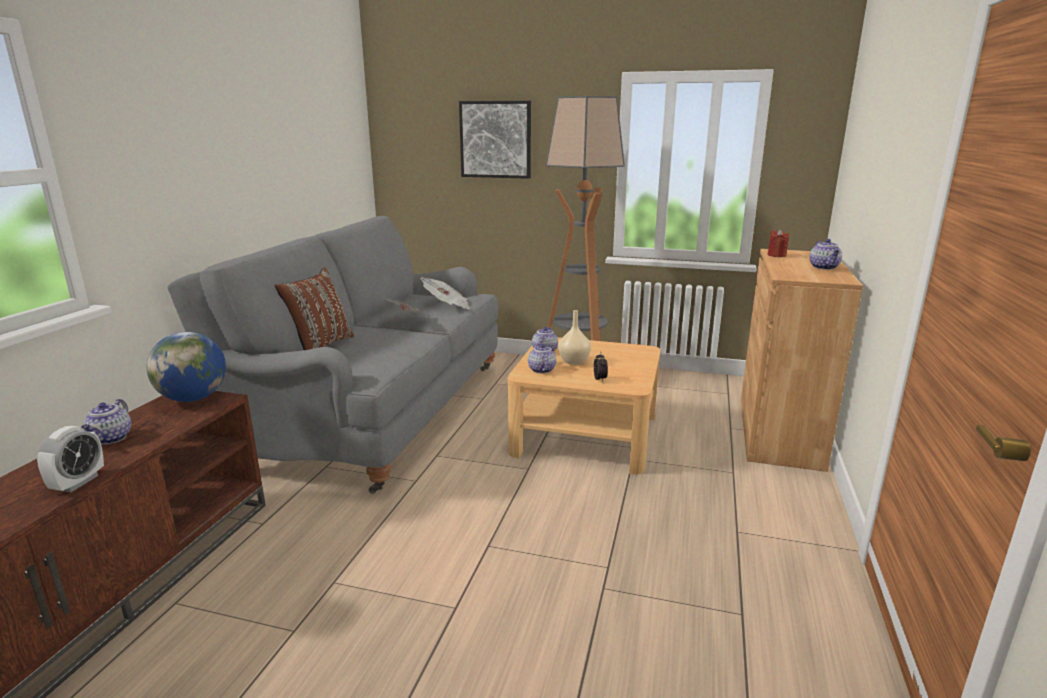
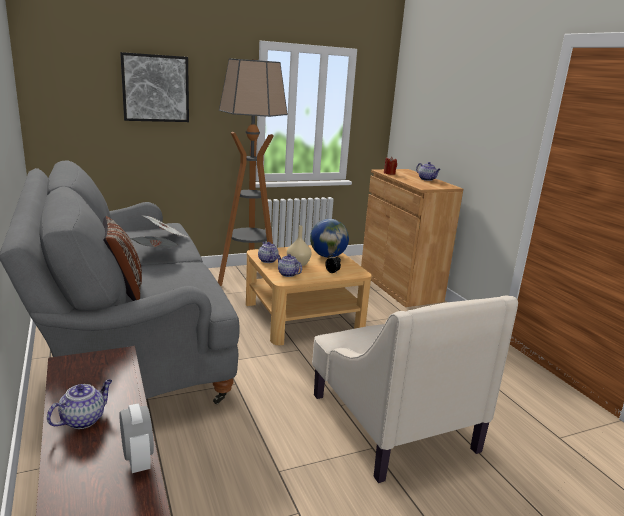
camera: 40 degrees left, 0 degrees up
(111, 439) = (83, 419): teapot -> teapot turned 105 degrees counterclockwise
(193, 398) = (89, 363): globe -> globe (327, 256)
(522, 589) = (391, 420): none -> beige armchair

